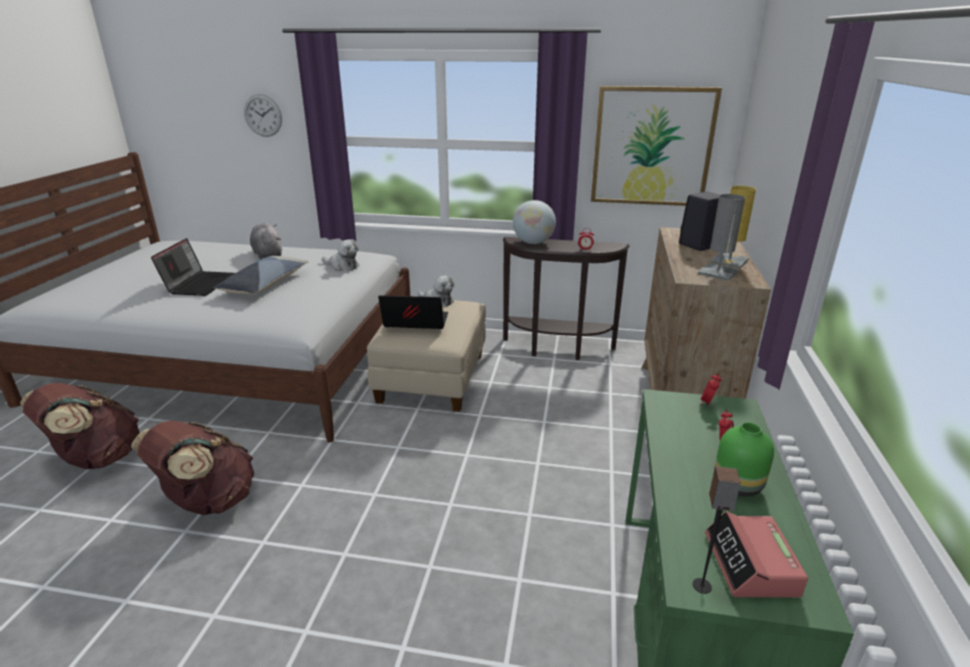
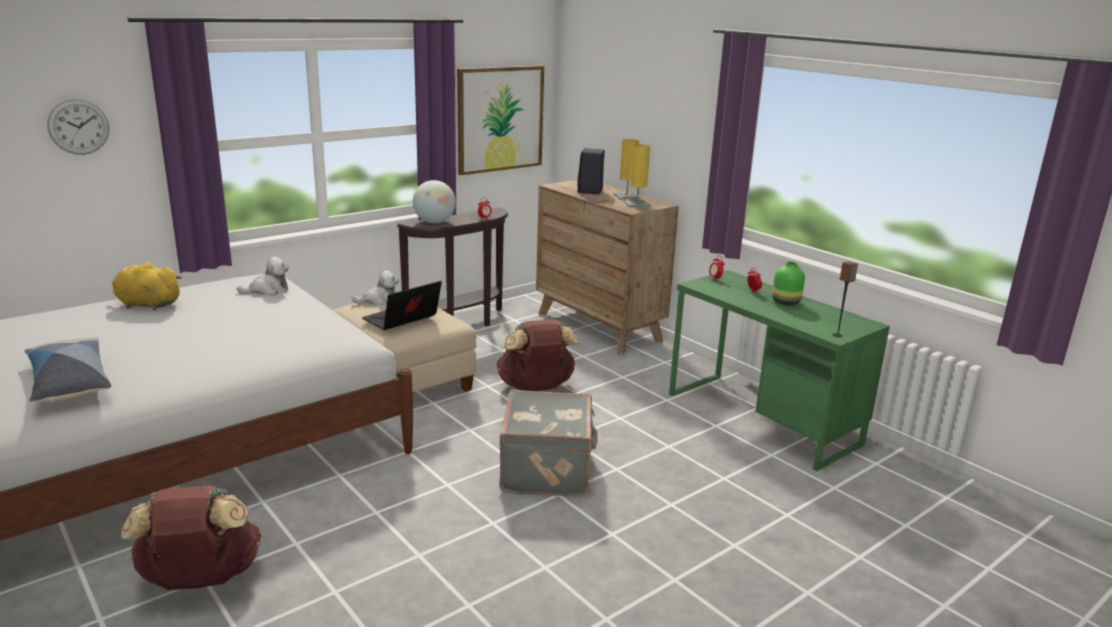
camera: 50 degrees left, 5 degrees down
(199, 284) = (152, 348): laptop -> none
(208, 502) = (395, 533): brown backpack -> brown backpack (536, 388)
(264, 284) = (232, 325): pillow -> pillow (69, 382)
(268, 254) = (146, 304): grey plush toy -> yellow plush toy
(380, 524) = (548, 470): none -> grey suitcase
(718, 272) = (637, 203): grey table lamp -> yellow table lamp
(751, 565) = (837, 323): alarm clock -> none

